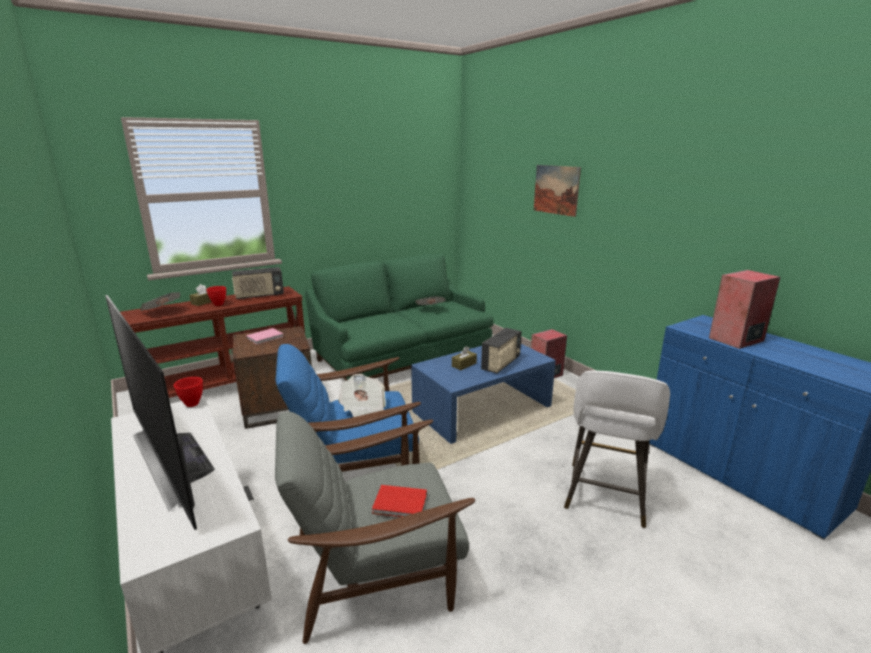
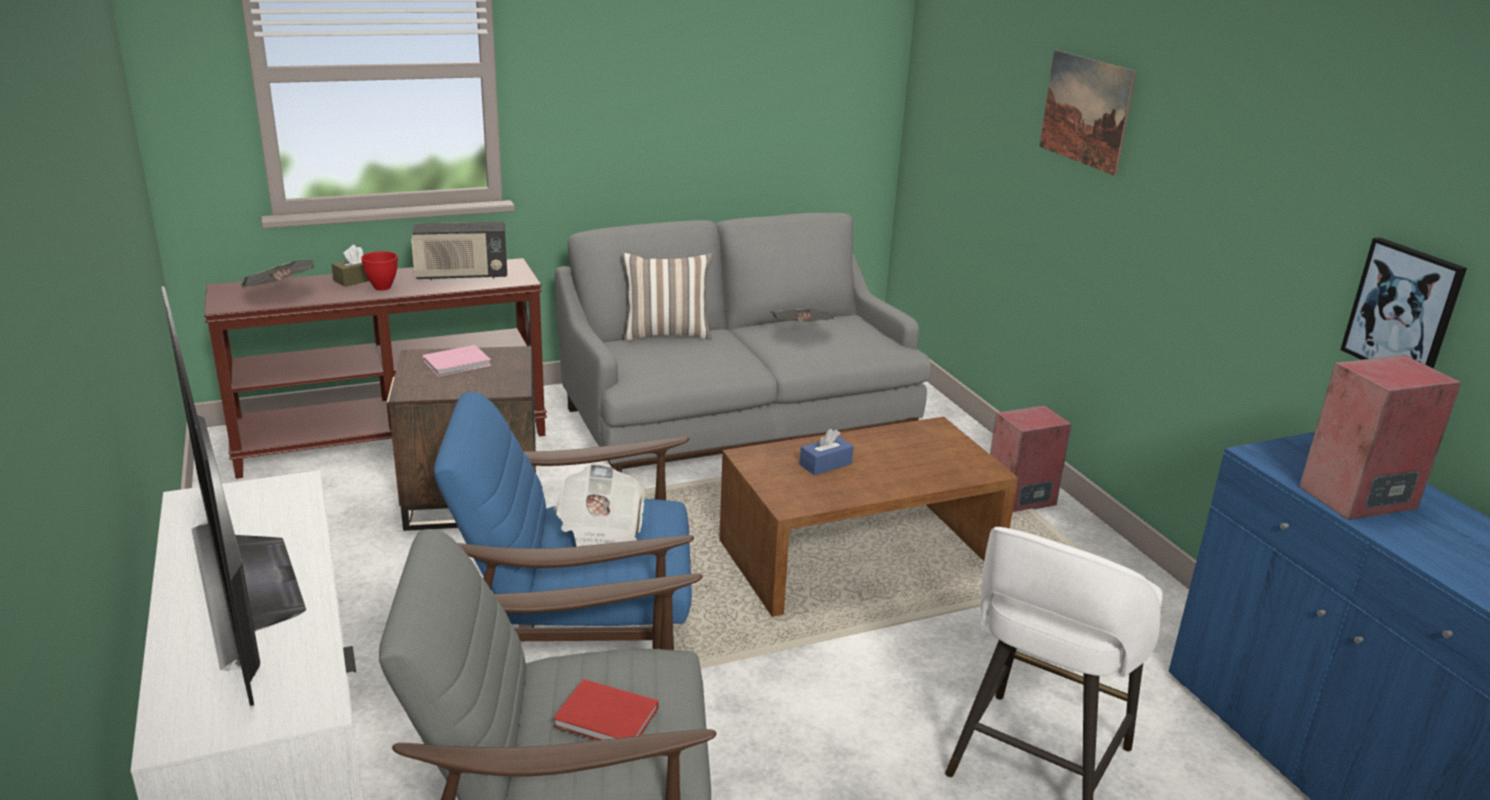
camera: 10 degrees right, 5 degrees up
(192, 404) = (298, 484): red bowl -> none
(366, 316) = (667, 334): none -> pillow
(403, 356) = (738, 420): green sofa -> grey sofa
(464, 364) = (825, 464): brown tissue box -> blue tissue box
(482, 408) = (858, 554): blue coffee table -> brown coffee table
(501, 364) = (901, 472): radio -> none
(736, 252) = (1403, 310): none -> picture

